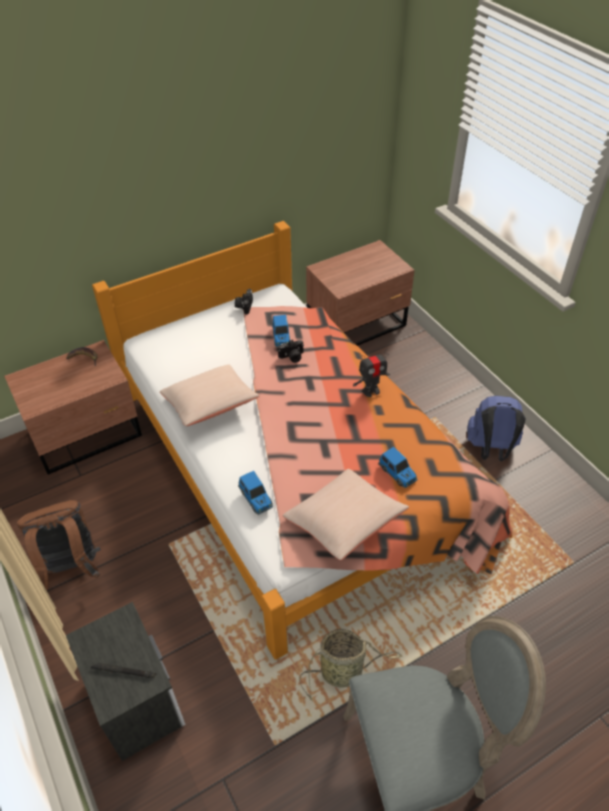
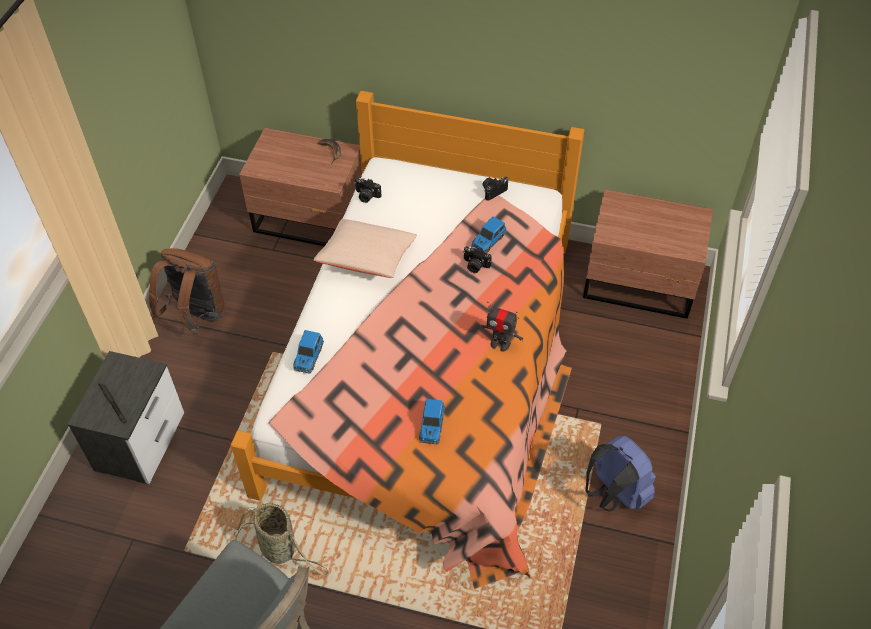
camera: 45 degrees right, 5 degrees up
(156, 366) = (366, 196): none -> camera
(344, 522) = (345, 427): beige pillow -> none

